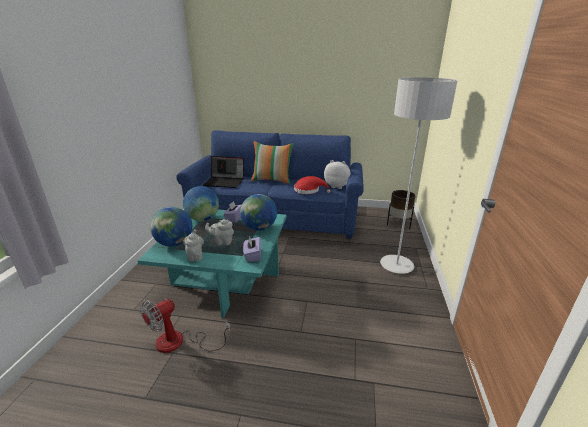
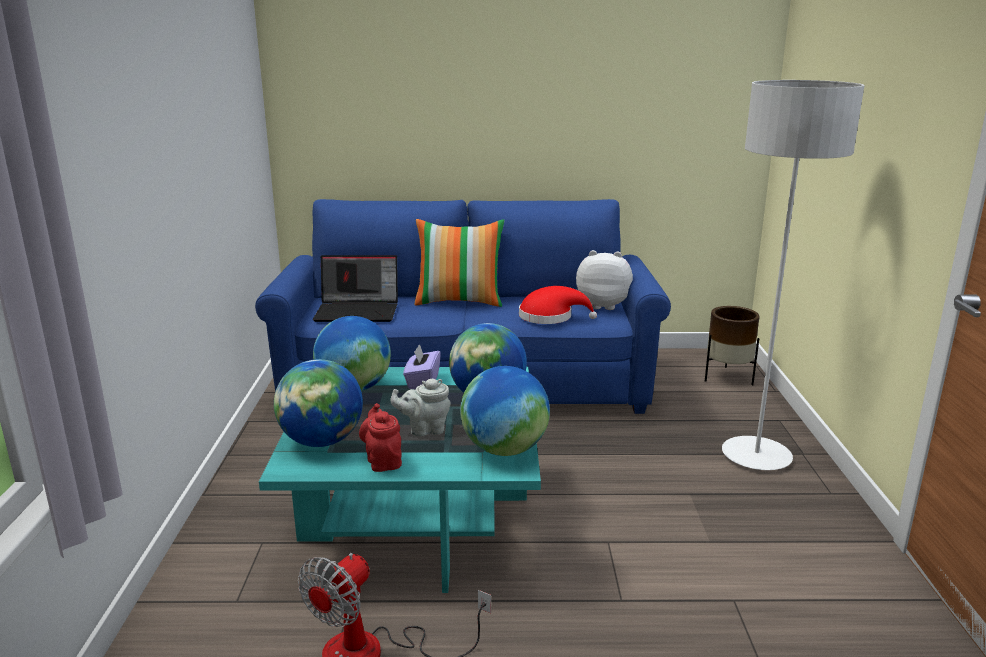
camera: 10 degrees left, 5 degrees down
(195, 256) = (383, 461): grey teapot -> red teapot
(252, 256) = (505, 450): purple tissue box -> globe

